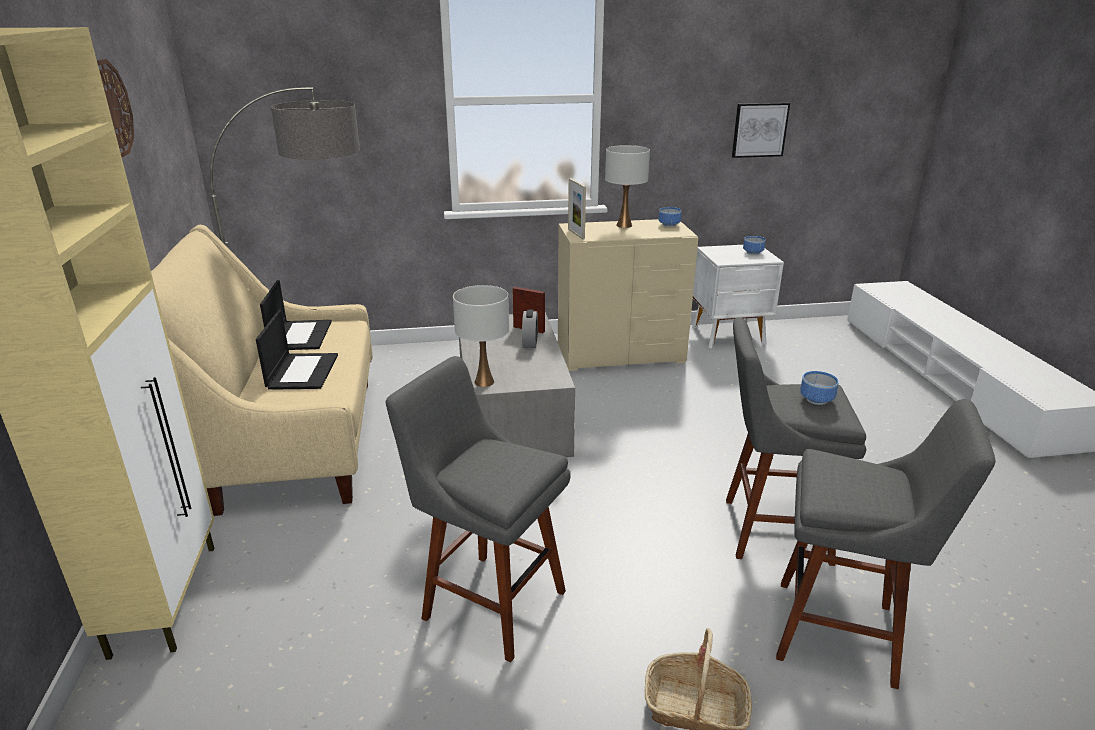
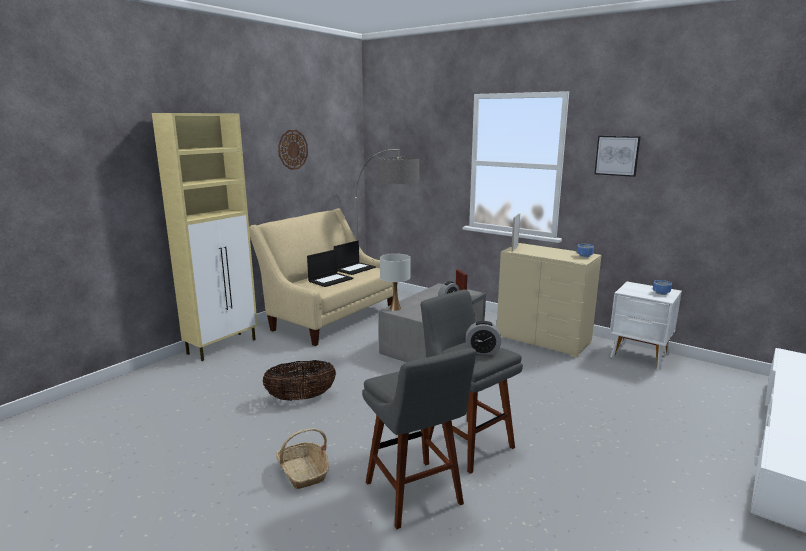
camera: 45 degrees right, 10 degrees down
(488, 601) = (301, 398): grey stool -> basket
(624, 225) = (555, 250): white table lamp -> none
(759, 130) = (685, 200): picture -> picture (617, 155)
(816, 399) = (482, 351): bowl -> alarm clock

